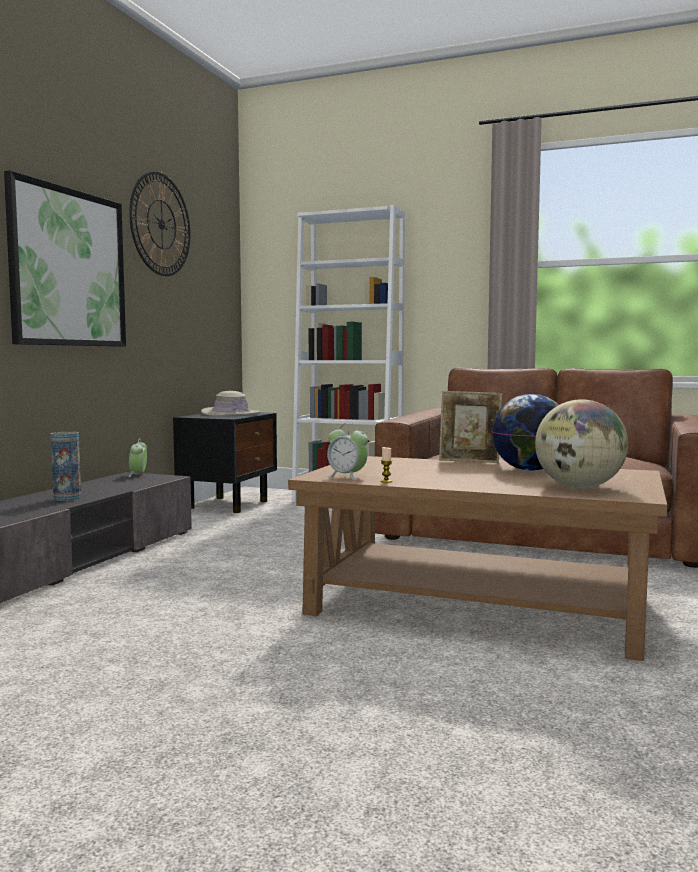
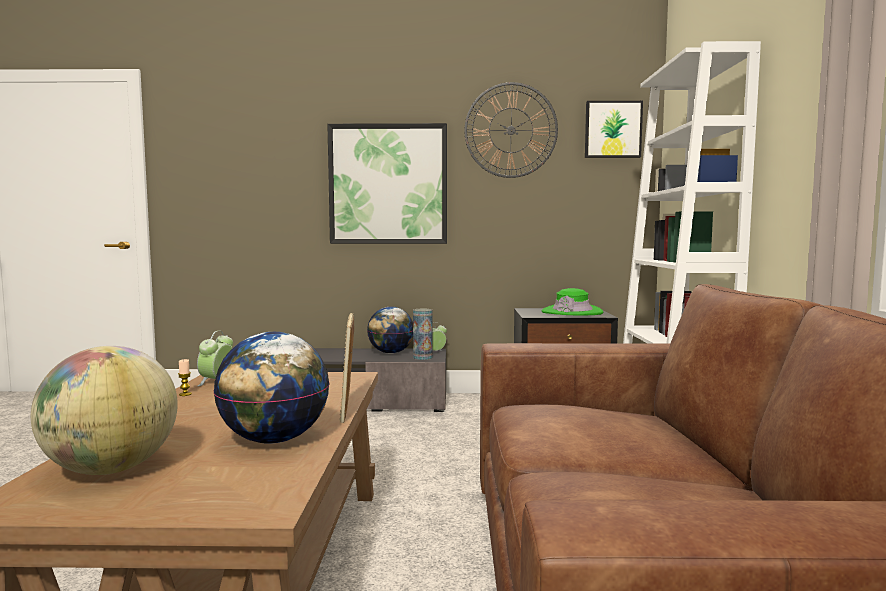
camera: 70 degrees right, 0 degrees up
(67, 498) = (326, 355): vase -> vase (422, 358)
(107, 483) = (390, 353): none -> globe
(218, 240) = (612, 130): none -> picture
(230, 414) = (572, 312): beige hat -> green hat

